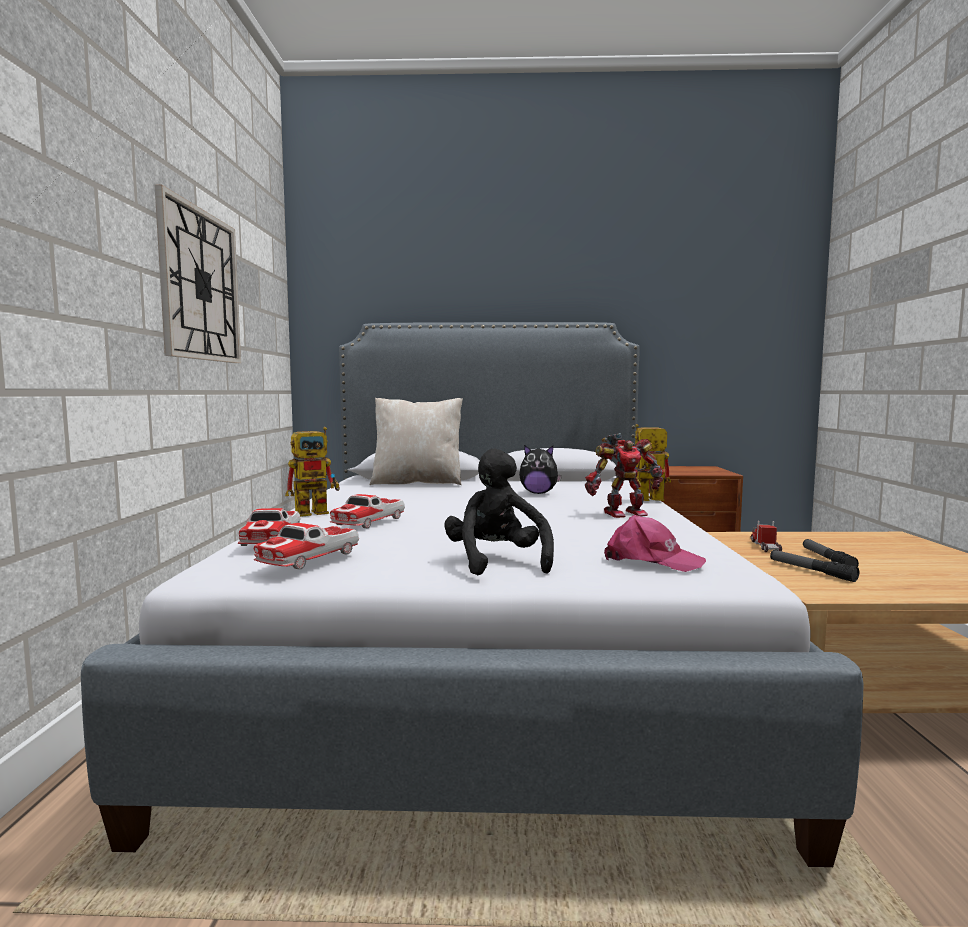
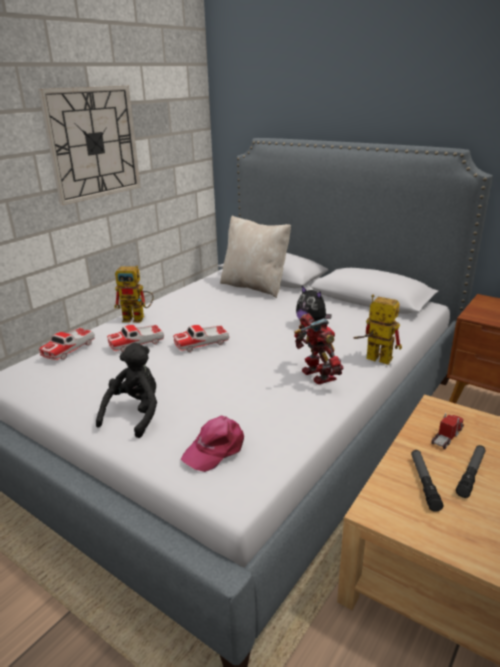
camera: 35 degrees right, 20 degrees up
(309, 558) = (53, 378): toy car -> toy car (202, 343)
(623, 513) = (316, 376): toy robot -> toy robot turned 135 degrees counterclockwise
(651, 560) = (215, 449): pink cap -> pink cap turned 75 degrees clockwise

